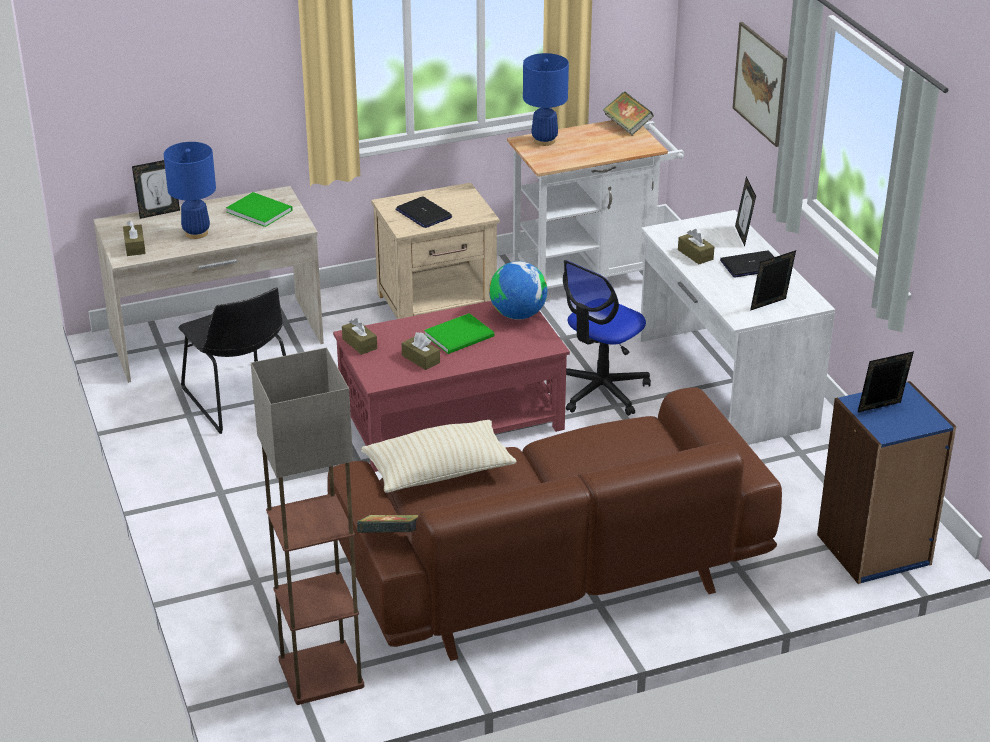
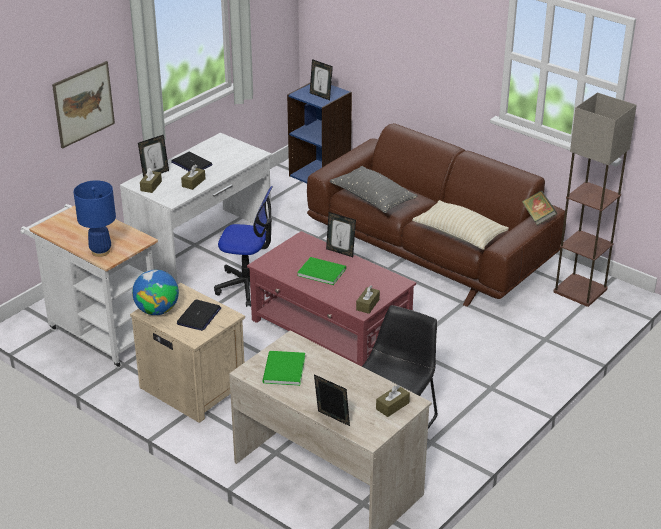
camera: 120 degrees left, 0 degrees up
(196, 233) = (344, 385): blue table lamp -> none
(420, 359) = (361, 276): brown tissue box -> brown tissue box (151, 186)
(518, 315) = (277, 259): globe -> globe (157, 310)
(603, 435) = (373, 199): none -> grey pillow
(627, 126) = (49, 226): book -> none
(770, 306) = (235, 149): picture frame -> picture frame (340, 252)

